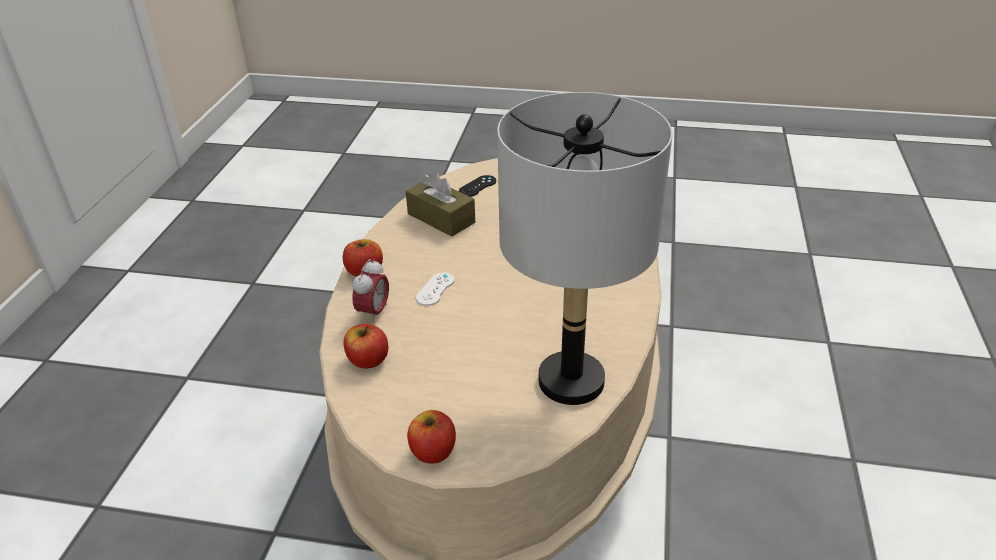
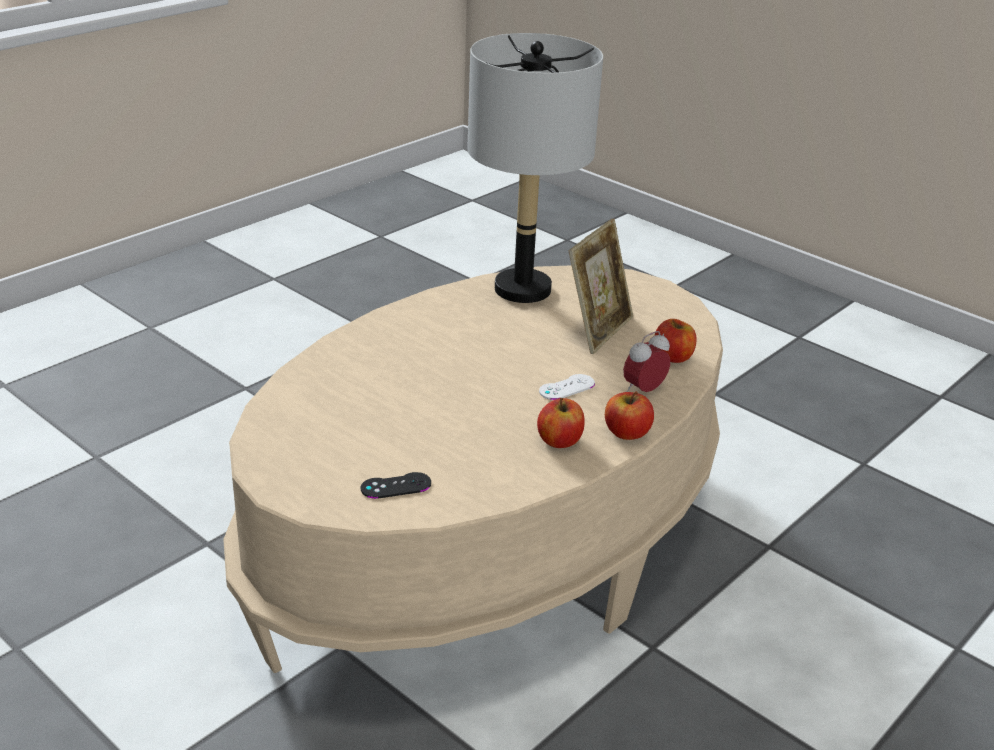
camera: 150 degrees left, 5 degrees down
(433, 451) = (659, 292): apple -> apple (559, 441)
(441, 218) = (488, 460): brown tissue box -> none
(456, 361) = (598, 330): none -> picture frame

